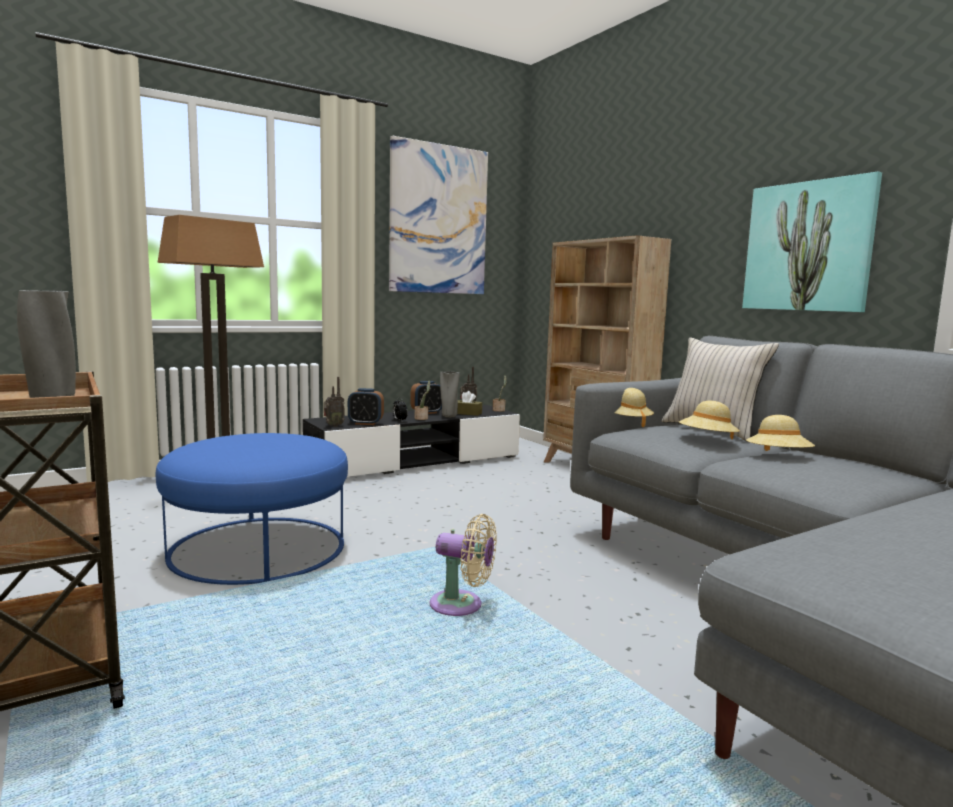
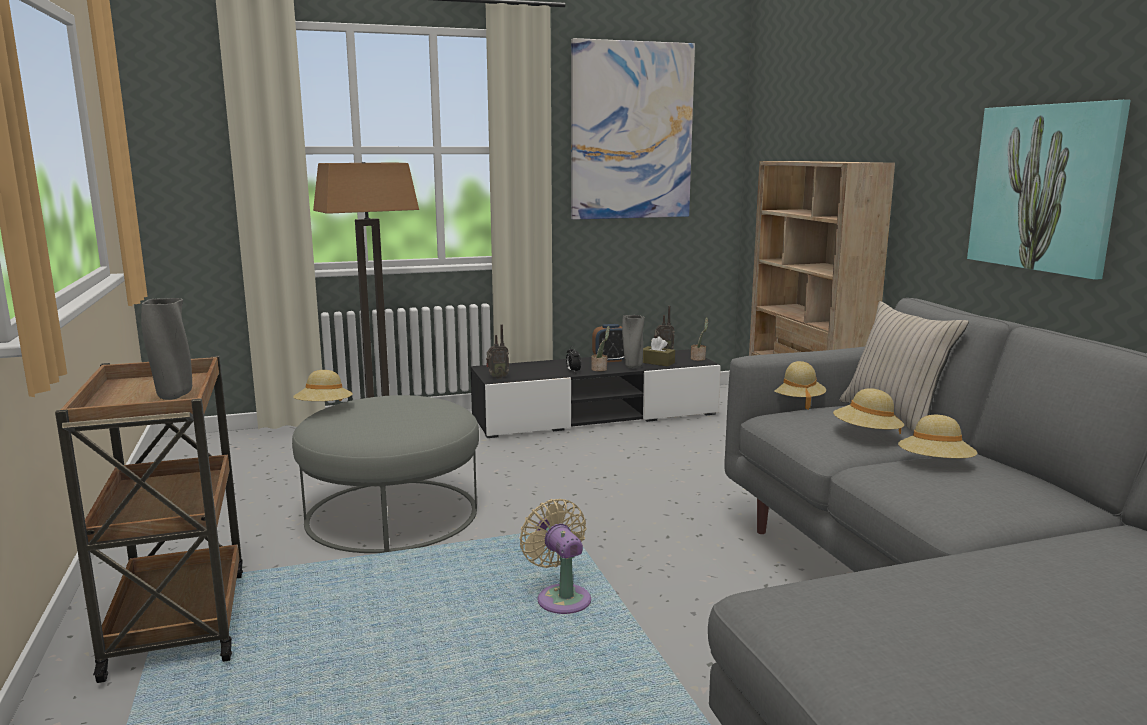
camera: 15 degrees right, 5 degrees up
(187, 444) = (324, 409): none -> beige hat
(258, 547) = (392, 513): blue ottoman -> grey ottoman
(365, 423) = (533, 375): alarm clock -> none
(461, 606) = (561, 597): beige fan -> beige fan turned 150 degrees counterclockwise

